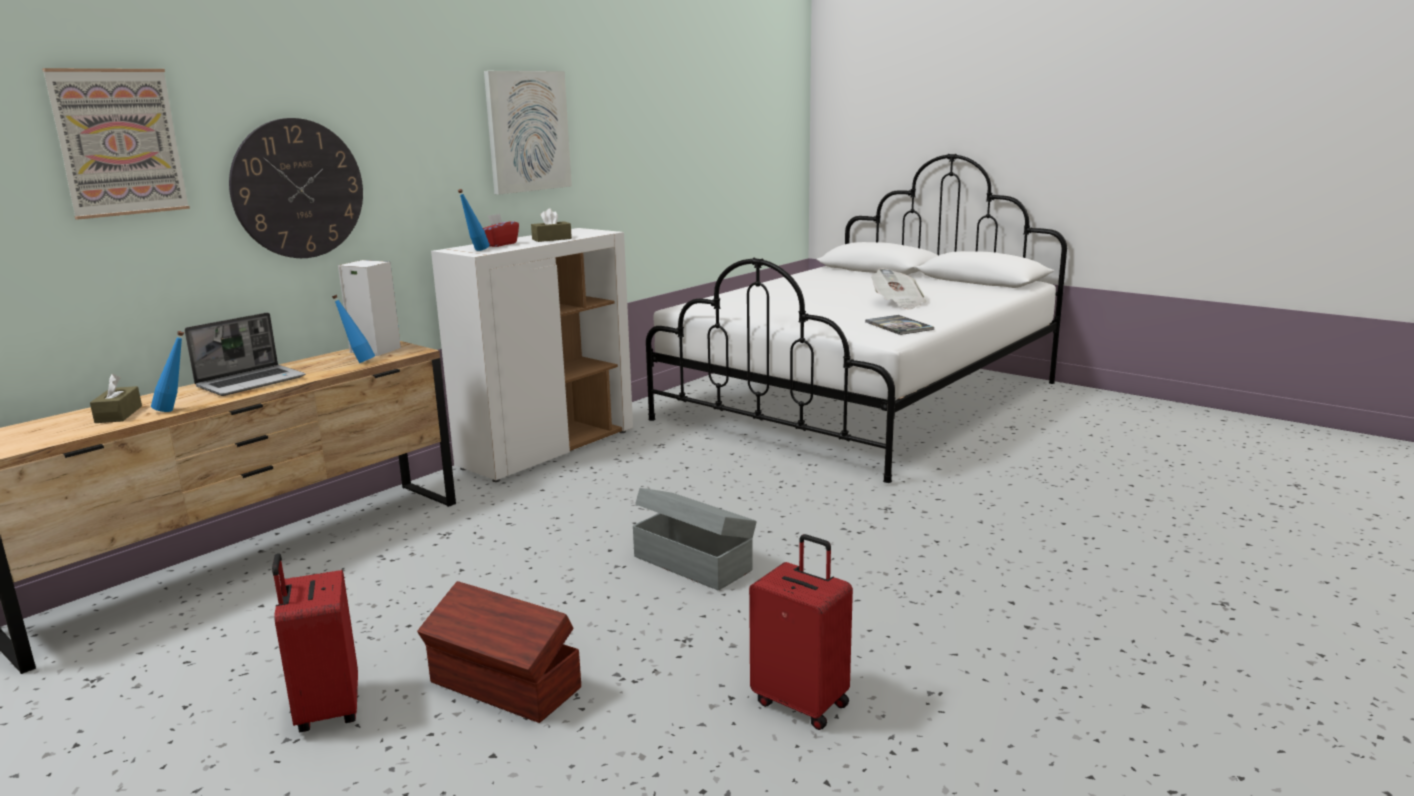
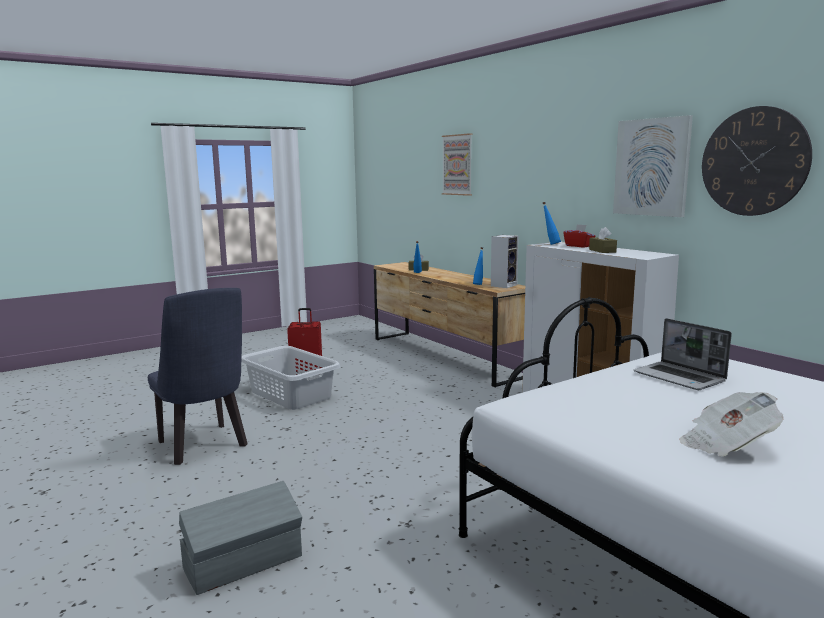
camera: 105 degrees right, 5 degrees down
(252, 382) = (453, 276): laptop -> laptop (680, 377)
(298, 189) = (509, 192): wall clock -> wall clock (754, 161)
(504, 686) = (290, 395): brown storage box -> grey laundry basket
(692, 562) = (369, 438): grey storage box -> grey storage box (245, 563)
(802, 702) = (205, 446): red suitcase -> blue chair
(899, 326) = (575, 421): book -> none

